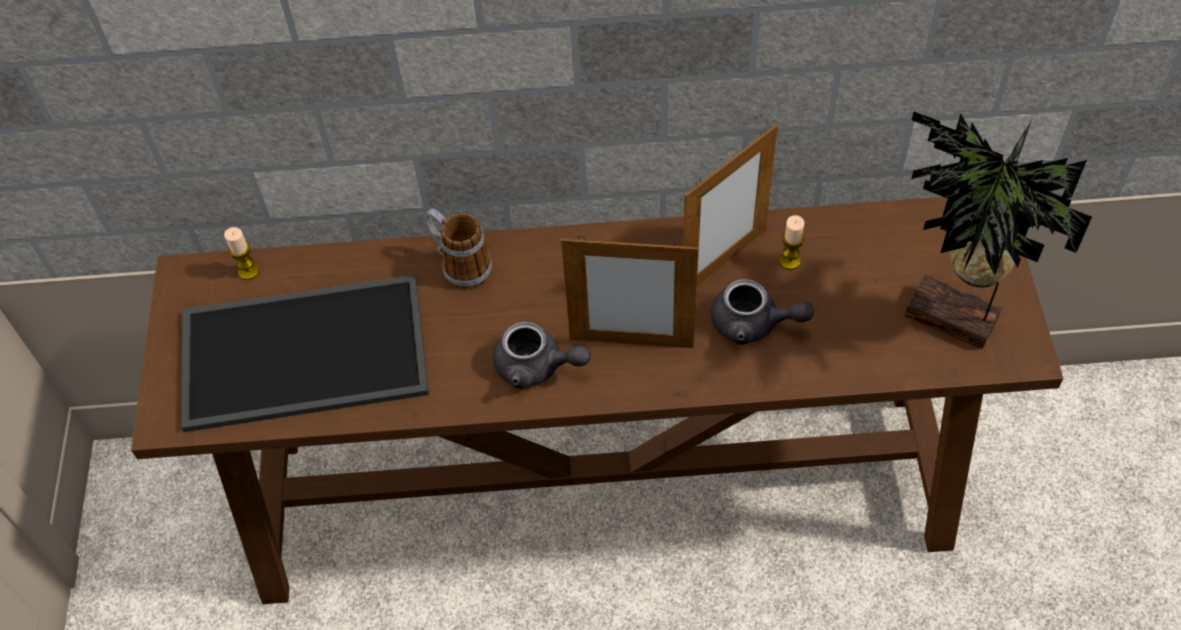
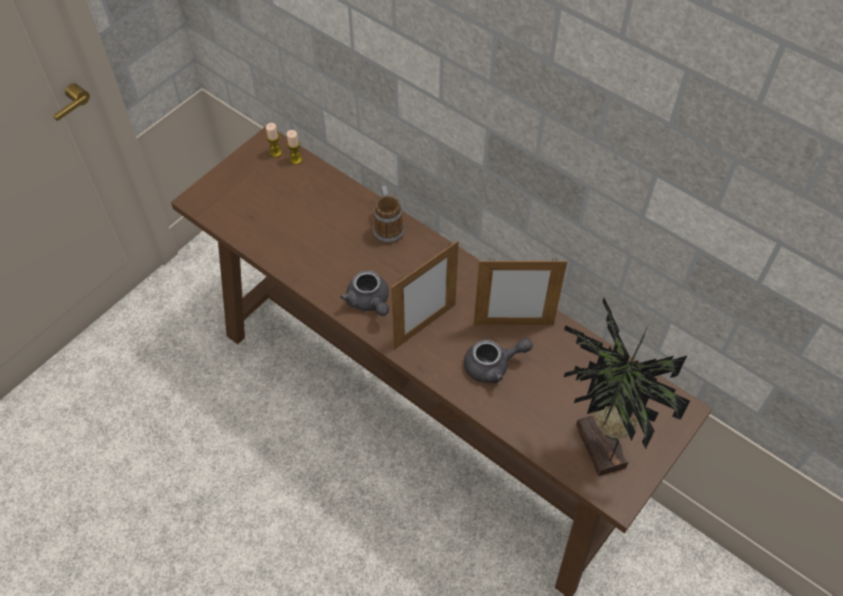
camera: 40 degrees right, 0 degrees up
(306, 349) = (282, 214): tray -> none
(631, 342) = (425, 326): picture frame -> picture frame turned 90 degrees counterclockwise
(753, 324) = (493, 366): grey teapot -> grey teapot turned 75 degrees counterclockwise
(789, 261) = (548, 350): candle -> candle (275, 152)

